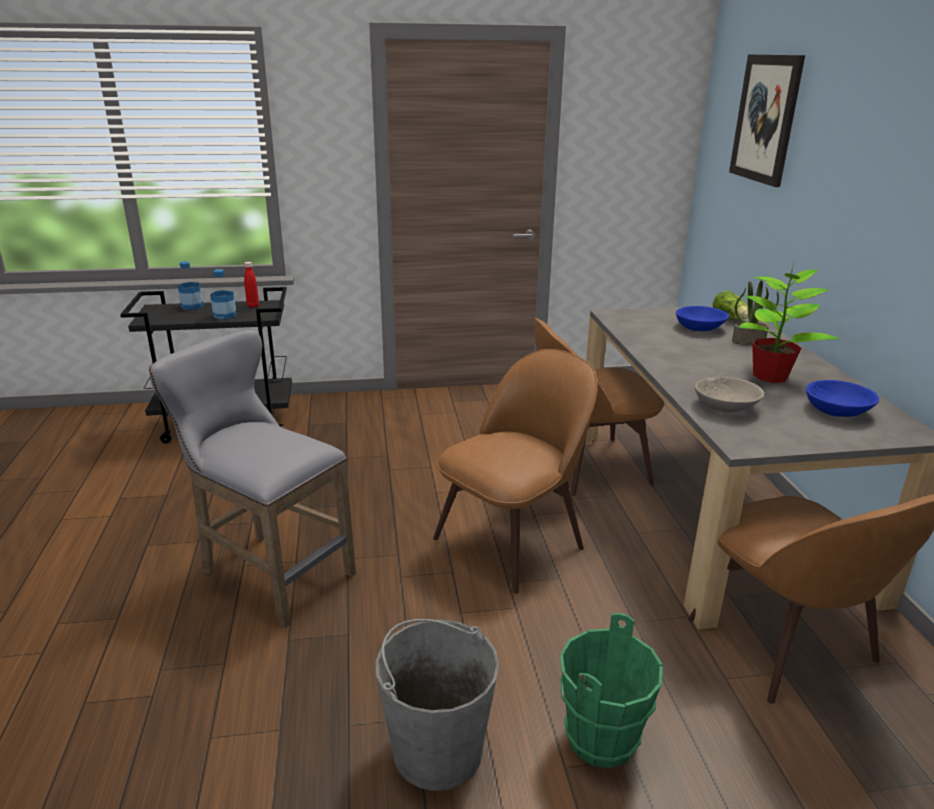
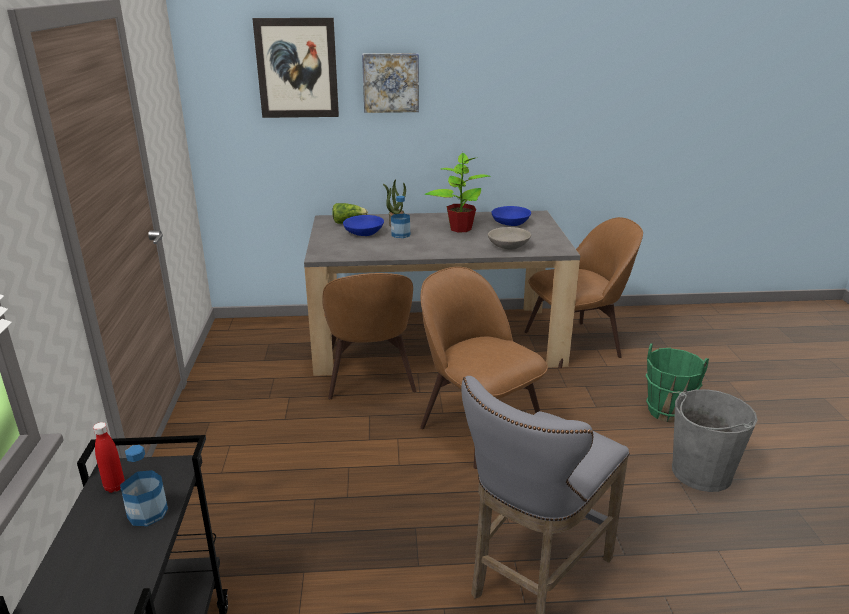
camera: 85 degrees left, 0 degrees up
(192, 306) = (63, 565): bottle -> bottle (401, 235)
(830, 152) = (390, 82): none -> picture

